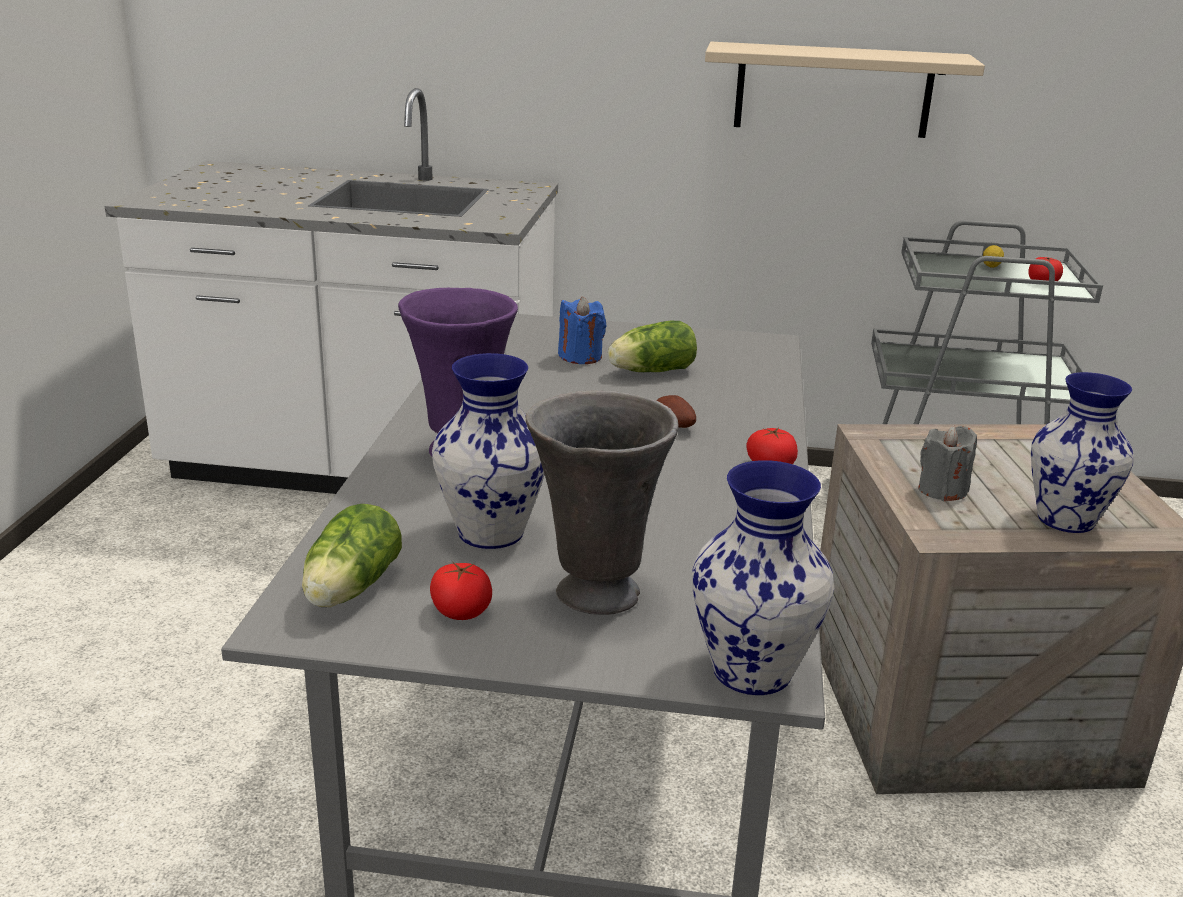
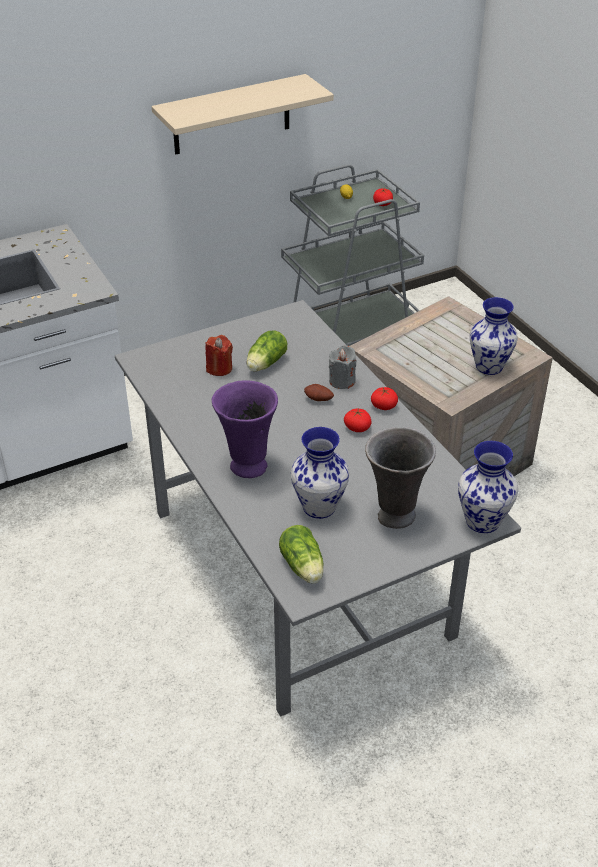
camera: 35 degrees left, 15 degrees up
(461, 610) = (357, 552): tomato -> tomato (357, 427)
(580, 356) = (219, 368): blue candle -> red candle
(942, 490) = (430, 372): grey candle -> grey candle (342, 381)

